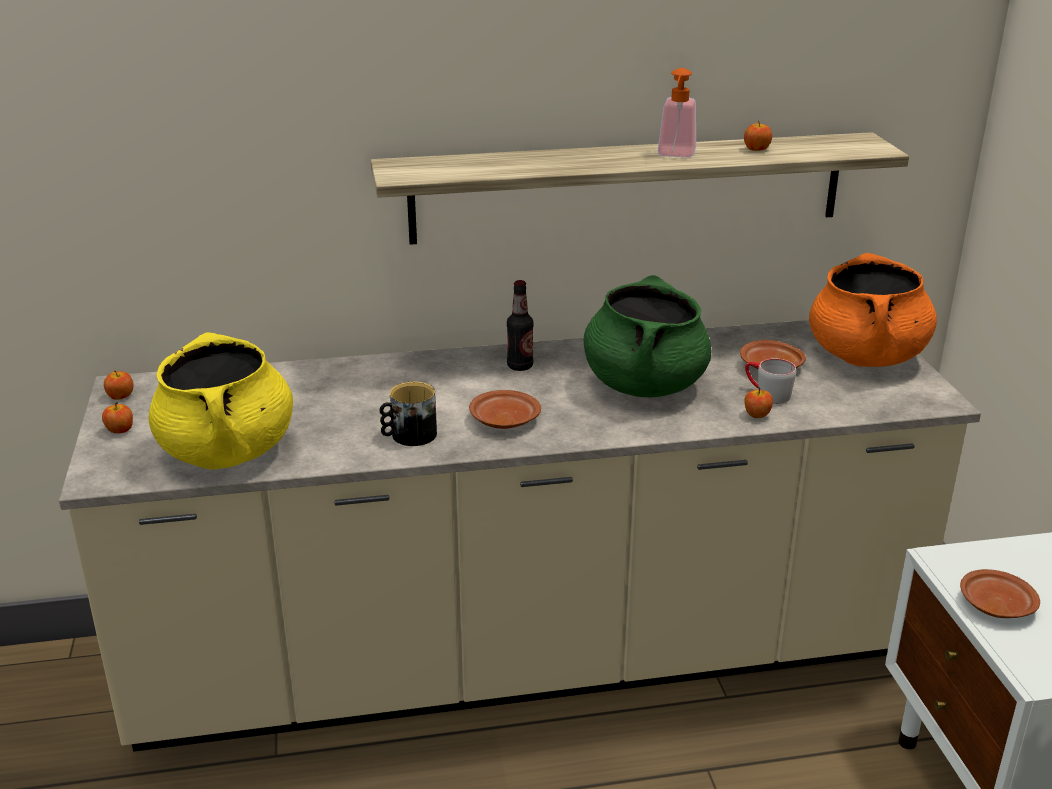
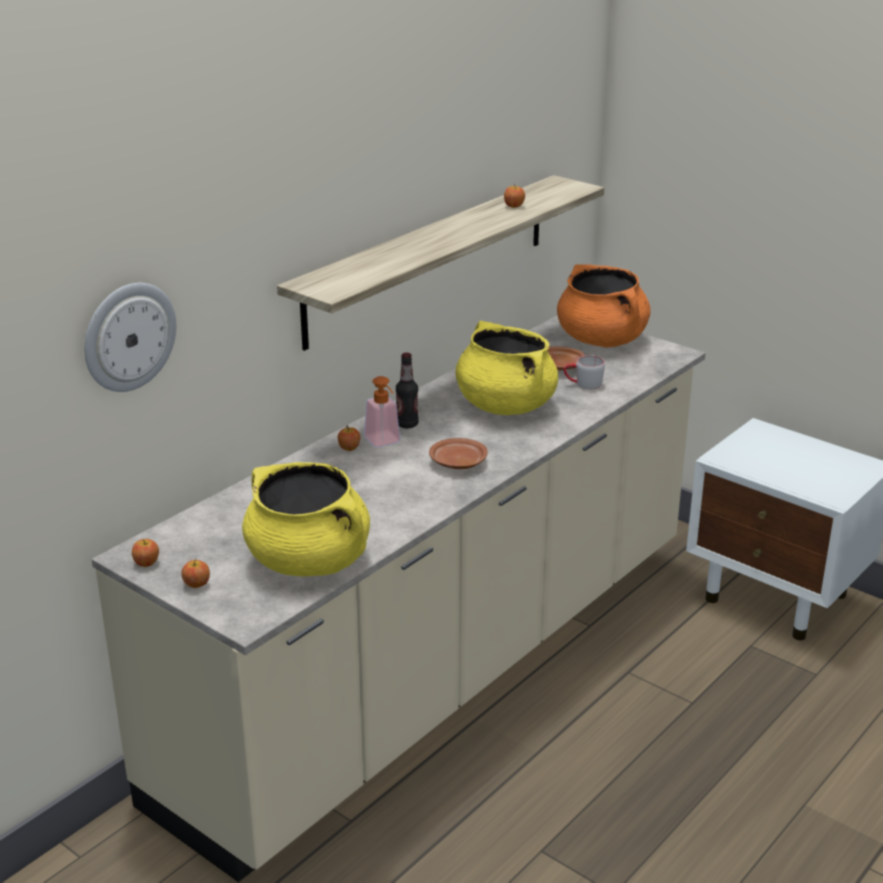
camera: 40 degrees left, 0 degrees up
(155, 162) = (128, 336): none -> wall clock
(408, 435) = (414, 498): mug -> none
(644, 384) = (505, 406): green cooking pot -> yellow cooking pot
(675, 155) = (475, 224): soap dispenser -> soap dispenser (385, 442)
(757, 415) = (597, 399): apple -> apple (349, 448)
(995, 604) = (773, 471): brown plate -> none

